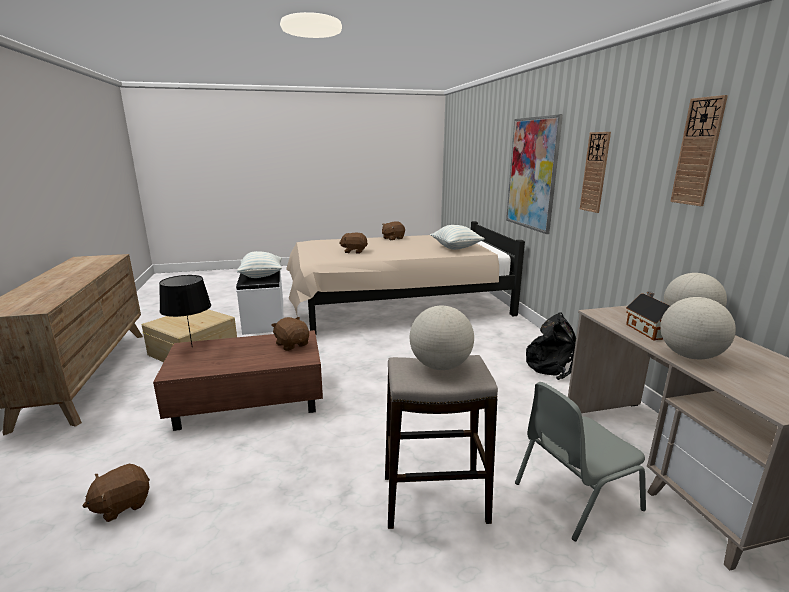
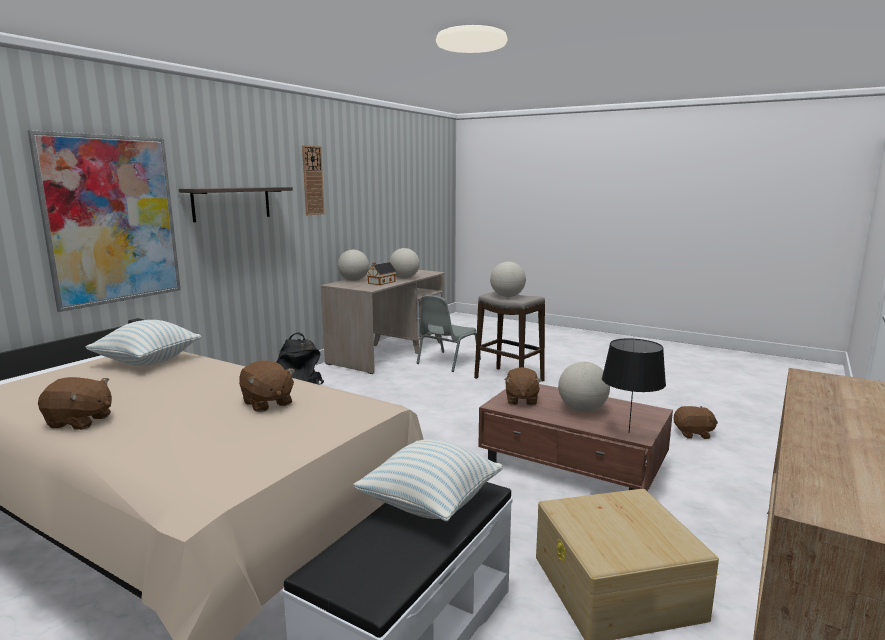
camera: 135 degrees left, 5 degrees down
(236, 352) = (582, 410): none -> globe
(574, 495) = (447, 362): grey chair -> grey chair turned 105 degrees clockwise
(595, 172) = (232, 203): wall clock -> shelf

